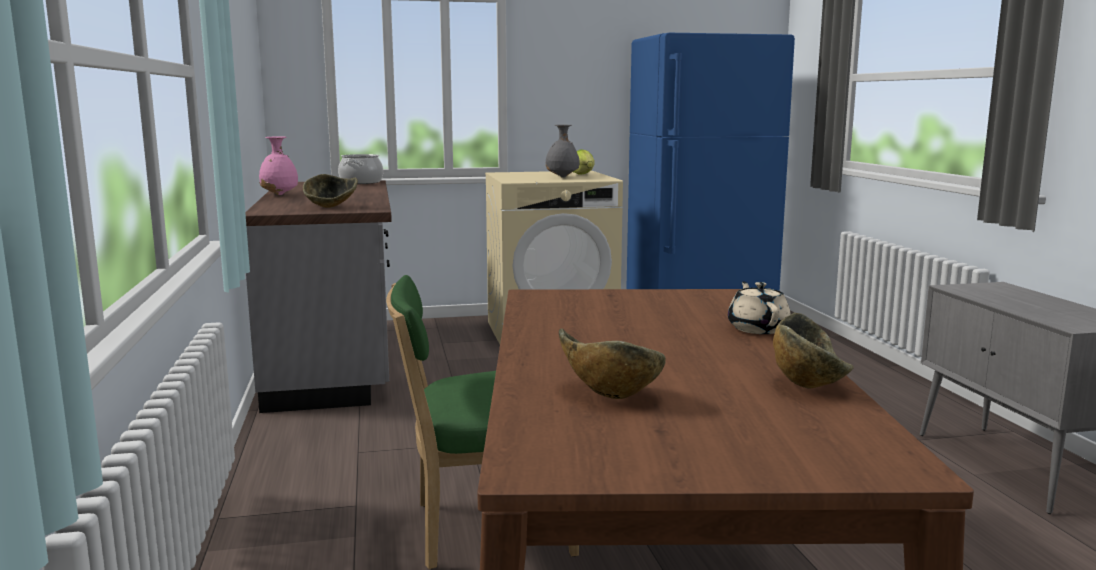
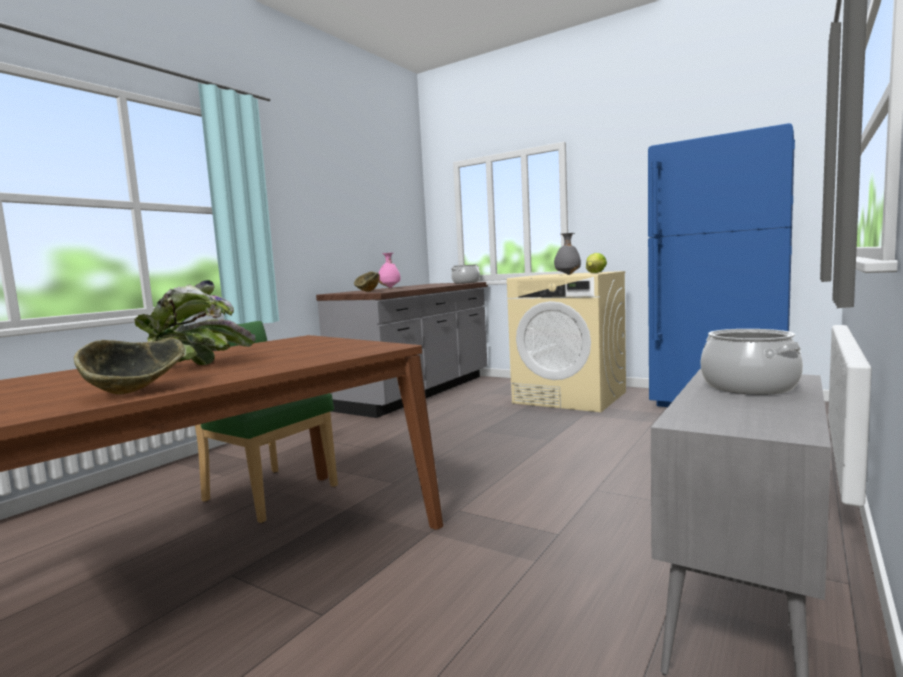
camera: 45 degrees right, 5 degrees down
(608, 394) = (67, 379): bowl -> none
(672, 349) = (196, 367): none -> potted plant
(757, 328) = (288, 364): beige teapot -> none
(1008, 296) = (749, 386): none -> cooking pot

